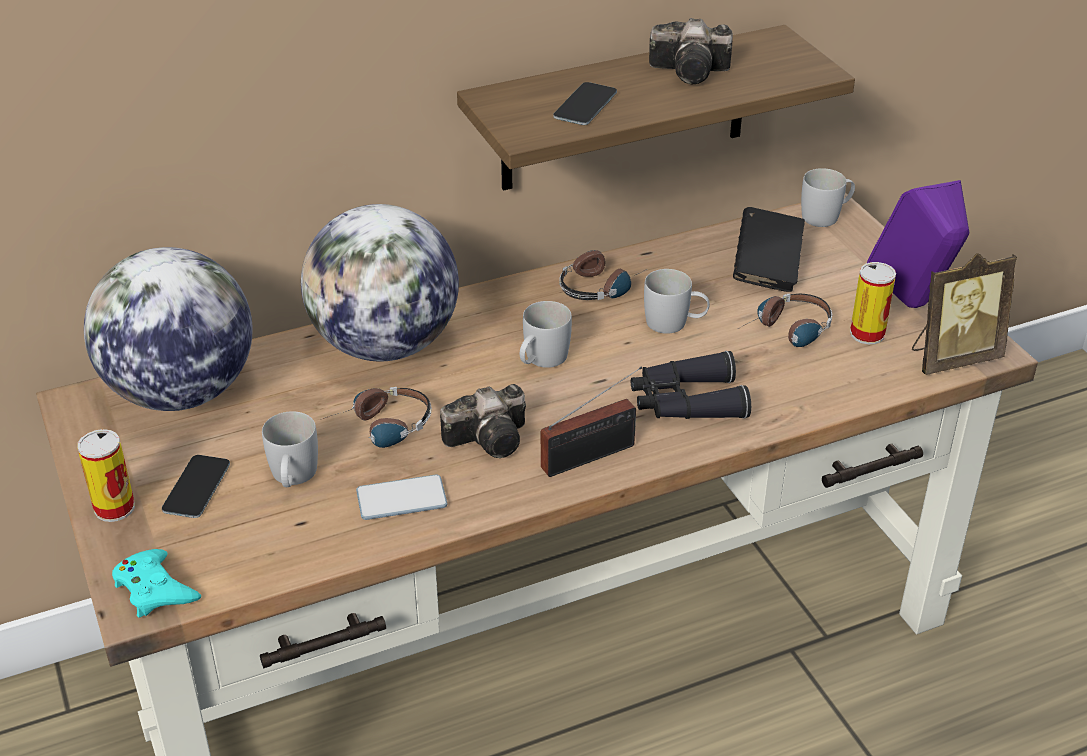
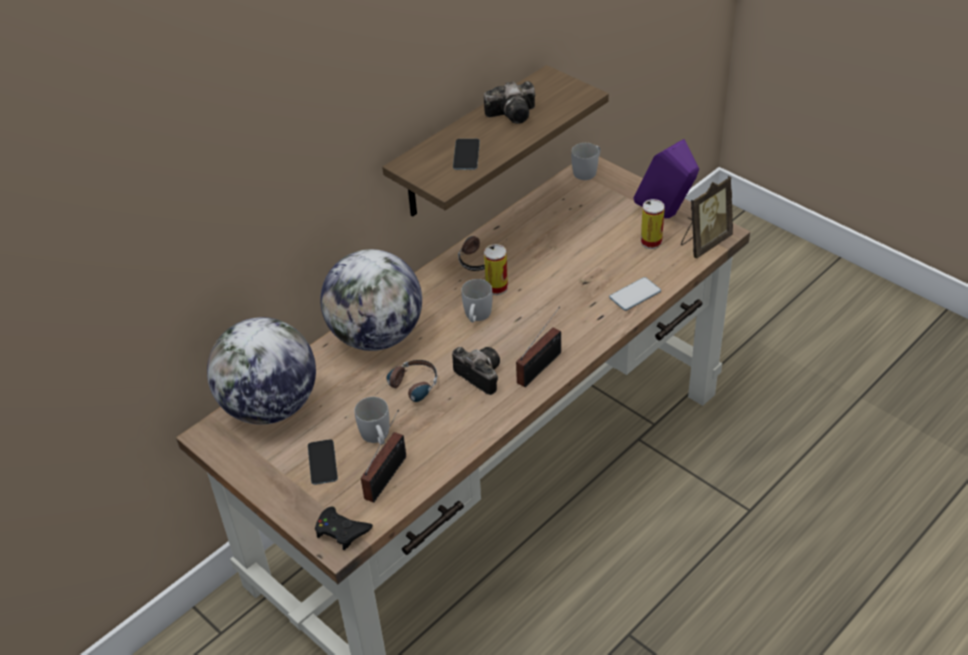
camera: 20 degrees left, 5 degrees up
(114, 508) = (281, 492): can -> can (497, 287)
(155, 589) = (341, 531): turquoise game controller -> black game controller
(273, 534) = (388, 475): none -> radio
(401, 499) = (449, 428): phone -> phone (635, 295)
(492, 438) = (478, 374): camera -> camera turned 90 degrees counterclockwise
(675, 323) = (540, 269): white mug -> none
(686, 402) = (574, 316): black binoculars -> none
(767, 269) = (572, 217): black book -> none
(787, 332) = (606, 255): headphones -> none

